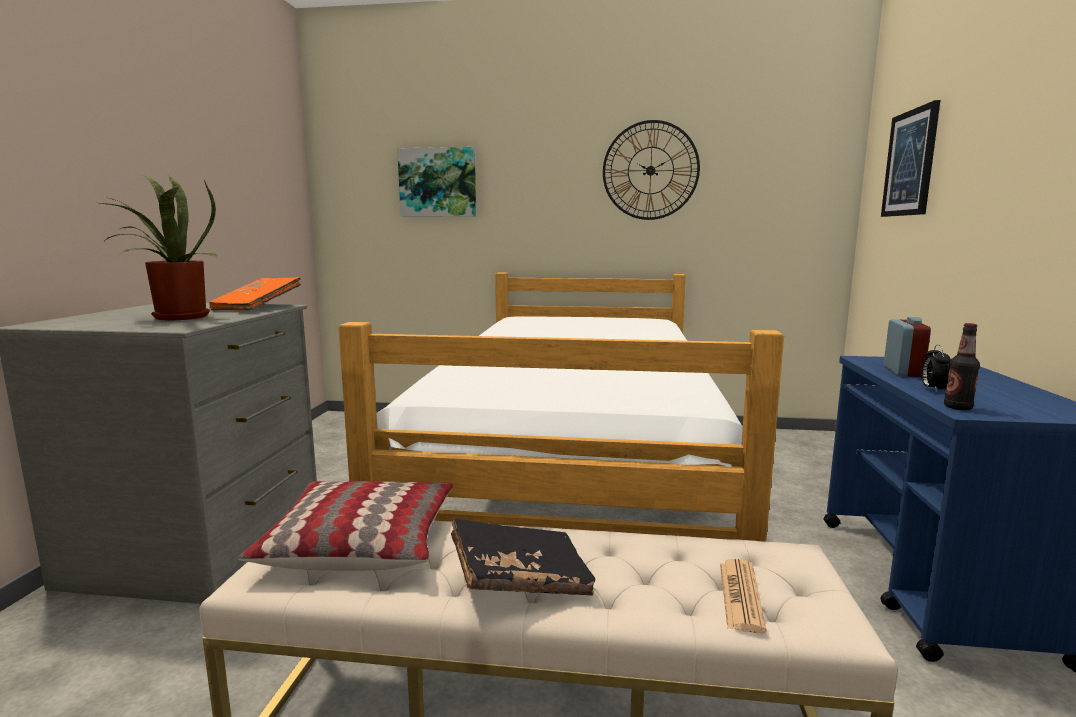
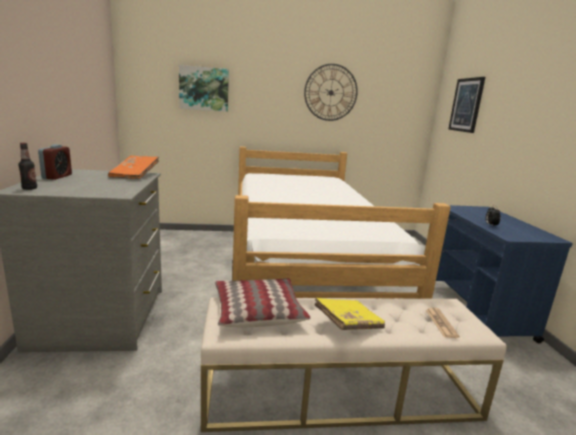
camera: 15 degrees left, 5 degrees up
(175, 318) = (99, 184): potted plant -> none
(521, 579) = (348, 323): black book -> yellow book
(902, 371) = (472, 215): alarm clock -> alarm clock (57, 176)
(958, 407) = (505, 235): bottle -> bottle (29, 188)

